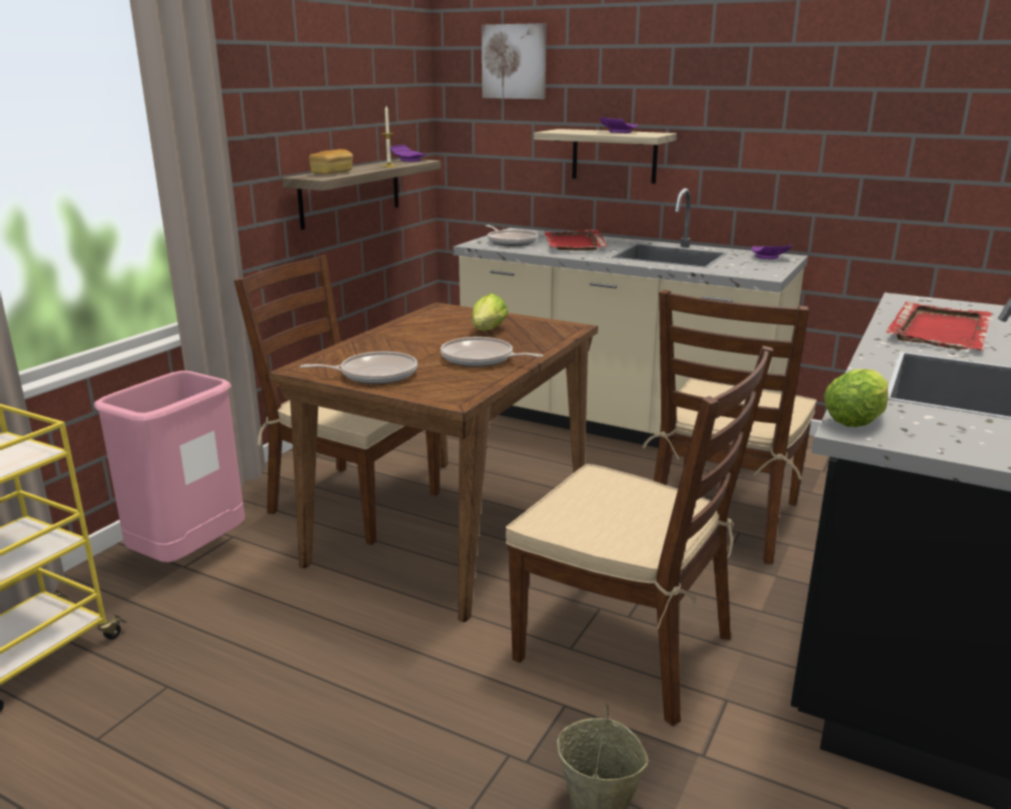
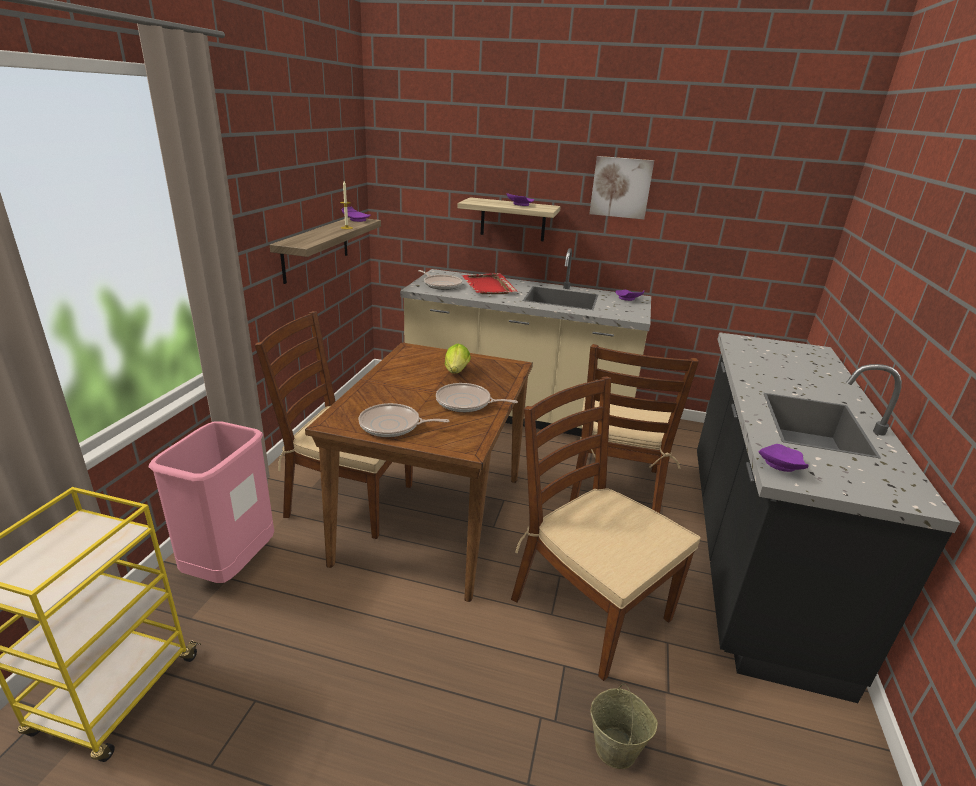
camera: 15 degrees left, 5 degrees up
(332, 173) = (307, 238): bread -> none
(374, 374) = (393, 425): frying pan -> frying pan turned 150 degrees counterclockwise
(514, 61) = (435, 144): picture -> picture (621, 187)
(626, 648) = (589, 608): brown chair -> brown chair turned 150 degrees counterclockwise
(857, 419) = (779, 466): lettuce -> purple plate
(940, 330) = (773, 369): red tray -> none

